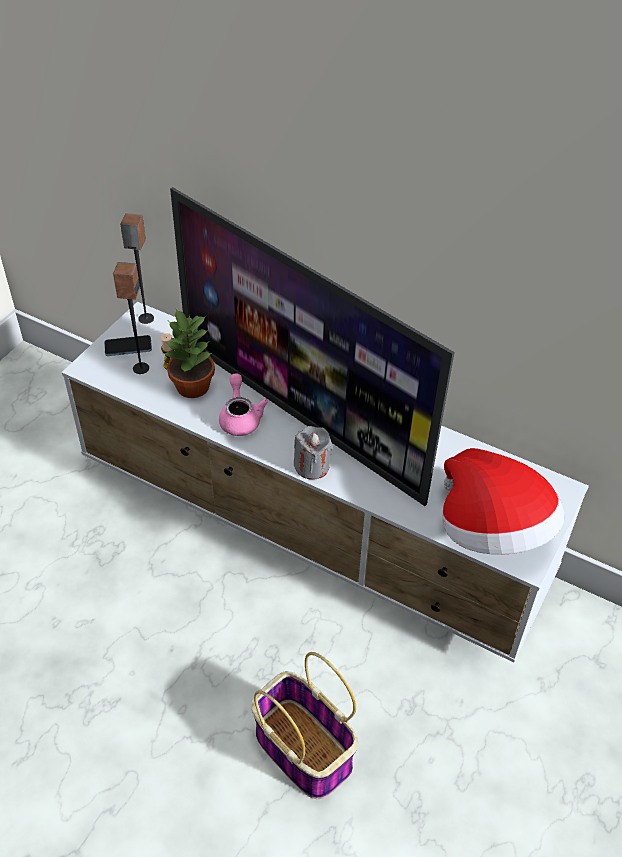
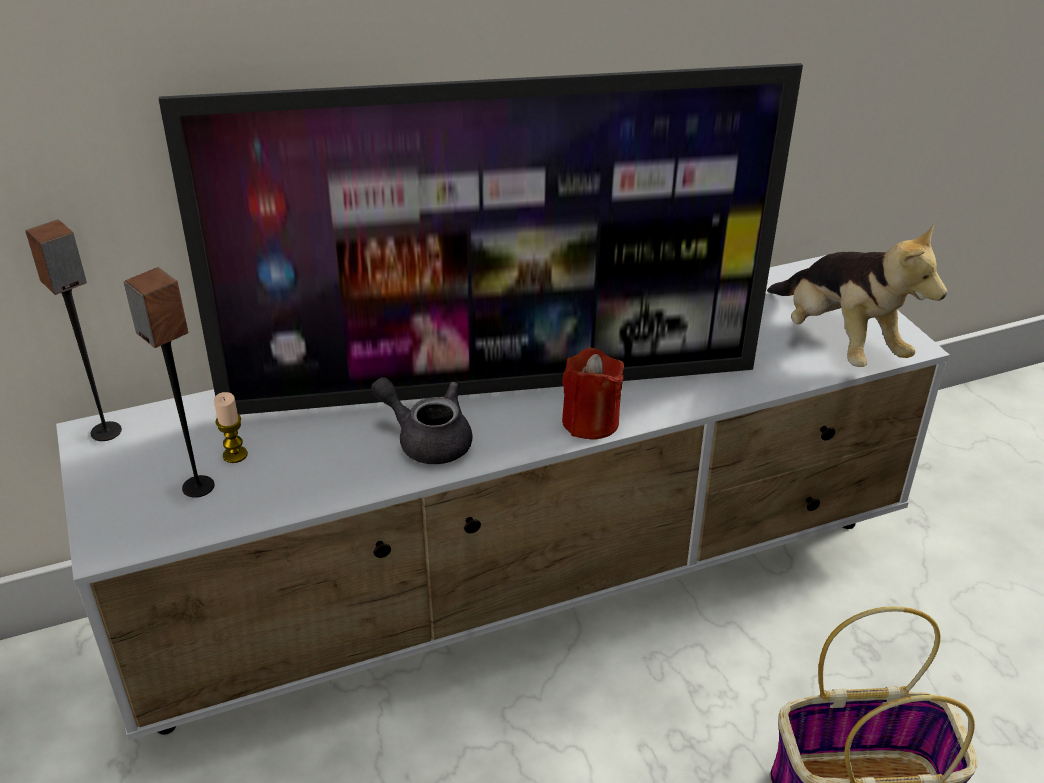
camera: 50 degrees left, 10 degrees down
(128, 347) = (135, 478): phone -> none
(193, 387) = (310, 454): potted plant -> none
(240, 418) = (427, 439): pink teapot -> grey teapot
(312, 466) = (590, 422): grey candle -> red candle
(493, 531) = (838, 342): hat -> plush toy

